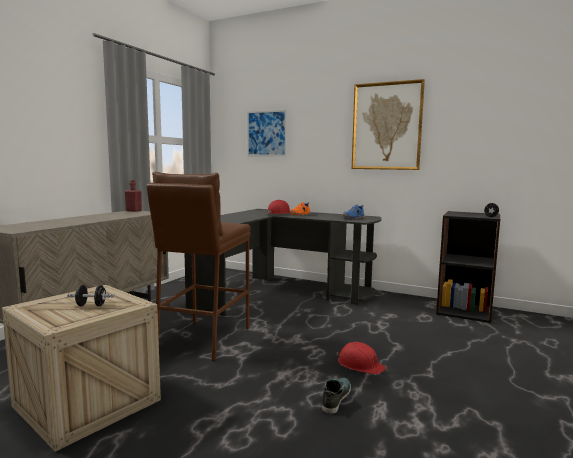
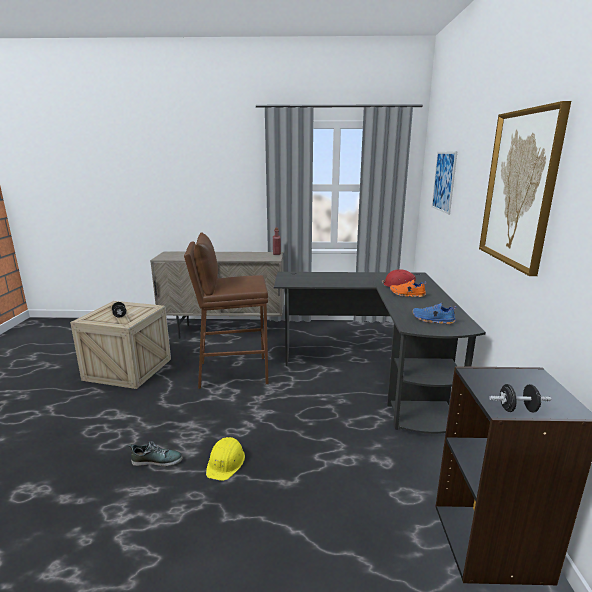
camera: 65 degrees right, 10 degrees up
(360, 365) = (226, 462): red hard hat -> yellow hard hat

